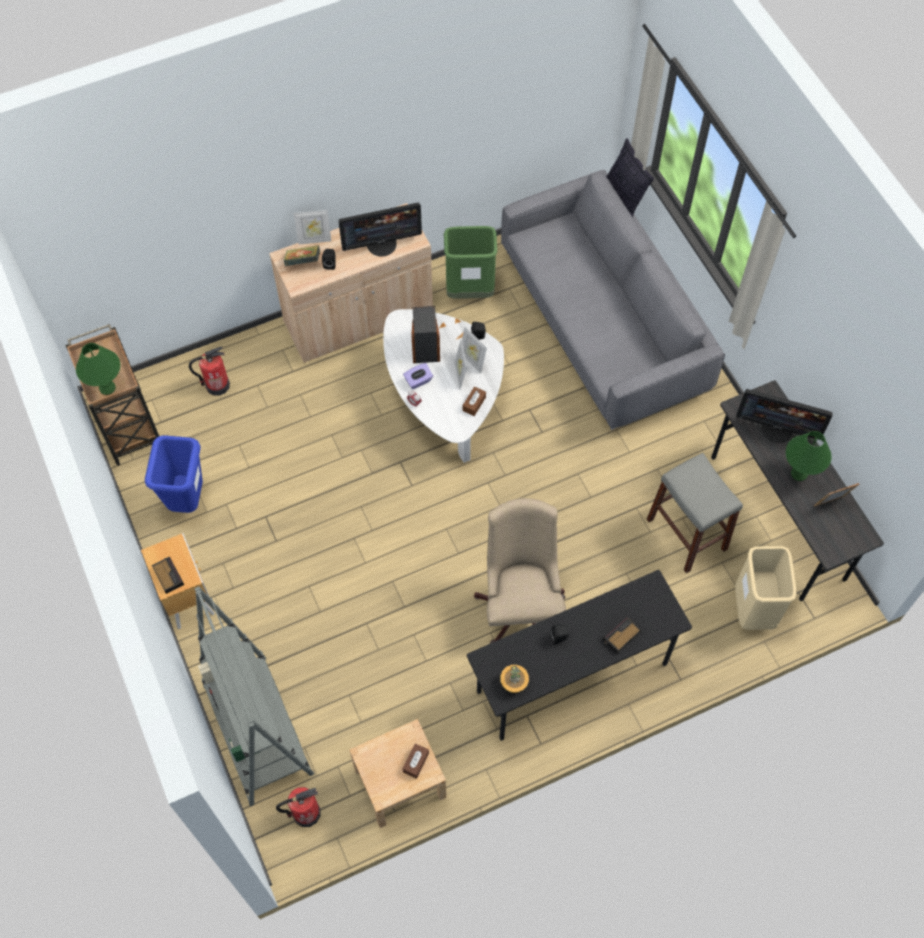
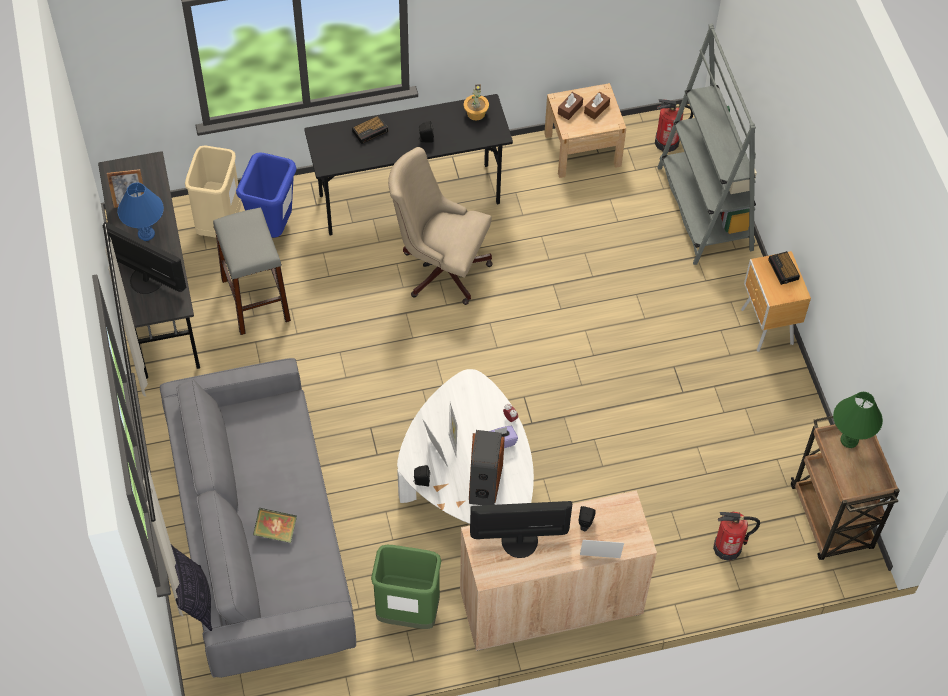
camera: 170 degrees left, 5 degrees down
(187, 500) = (765, 423): blue trash can -> blue trash can (273, 229)
(303, 262) = (617, 532): book -> book (276, 531)
(474, 404) = (445, 406): brown tissue box -> brown tissue box (596, 109)
(520, 604) = (440, 267): beige office chair -> beige office chair turned 105 degrees clockwise
(798, 473) = (146, 234): green table lamp -> blue table lamp

